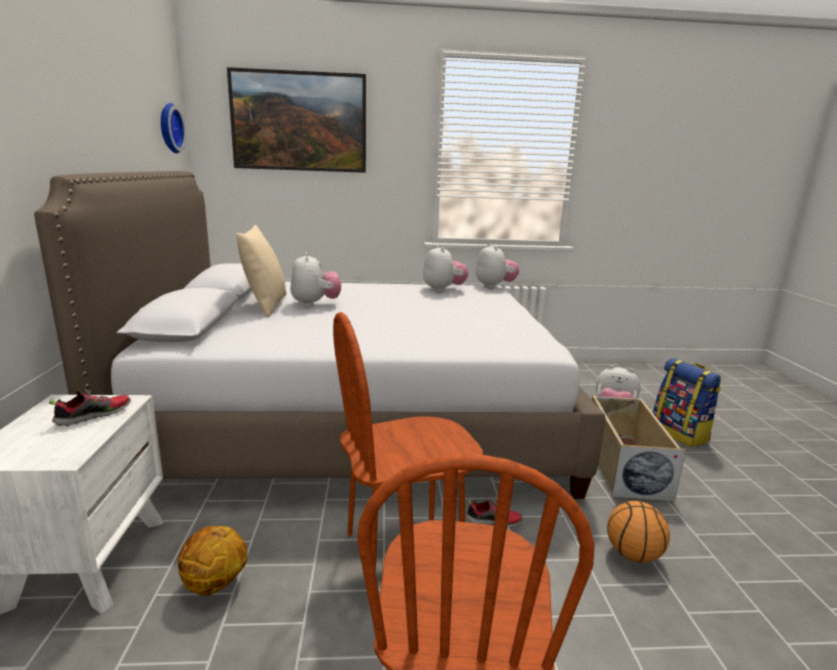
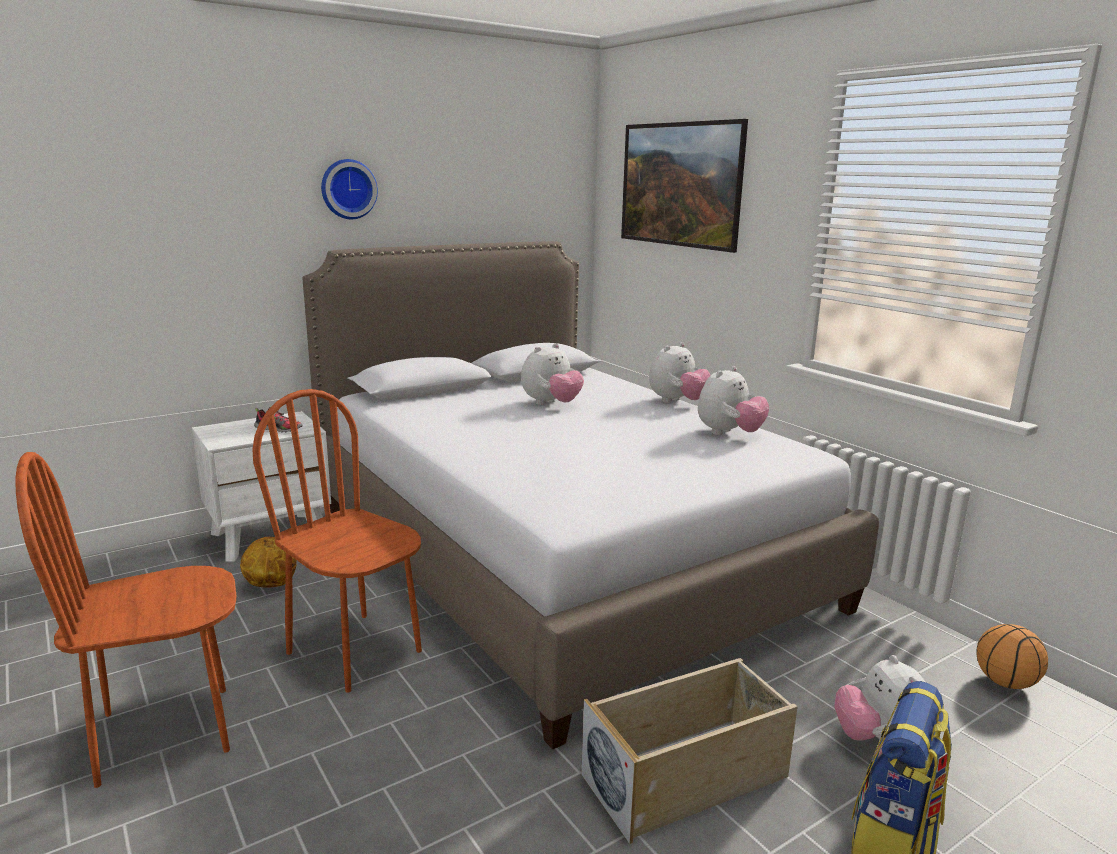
camera: 60 degrees right, 0 degrees up
(168, 128) = (553, 196): wall clock -> wall clock (348, 189)
(265, 305) = (514, 392): beige pillow -> none
(493, 521) = (446, 689): shoe -> none
(494, 286) = (822, 454): plush toy -> plush toy (677, 402)
(632, 554) = (460, 809): basketball -> basketball (1005, 682)

